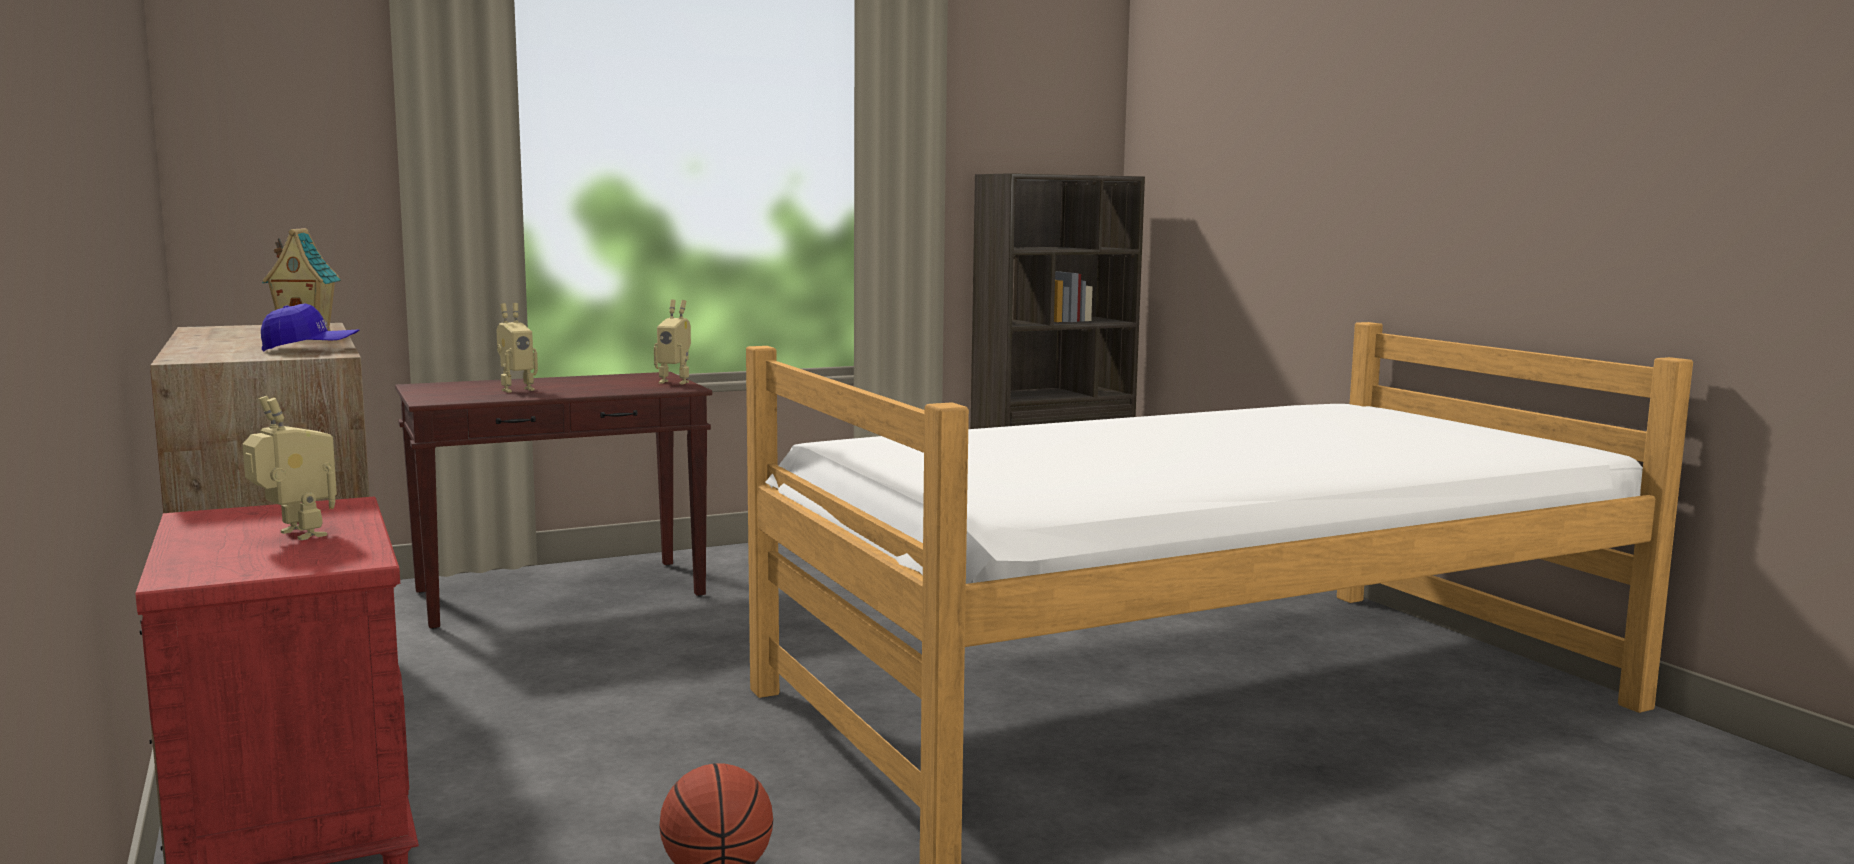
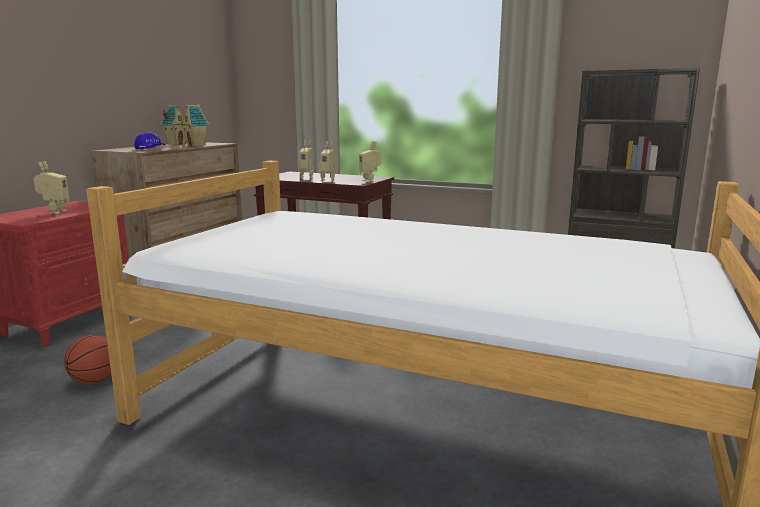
camera: 50 degrees right, 5 degrees up
(215, 335) = (176, 144): none -> toy house
(592, 389) = (328, 180): none -> toy robot

